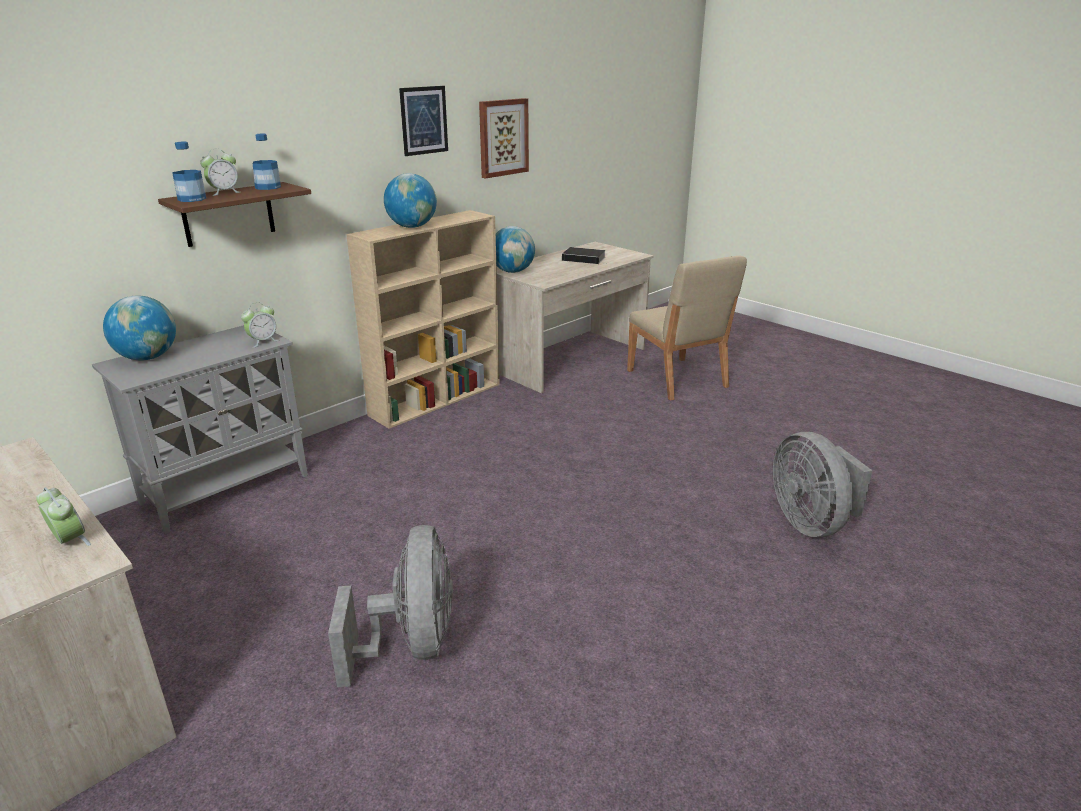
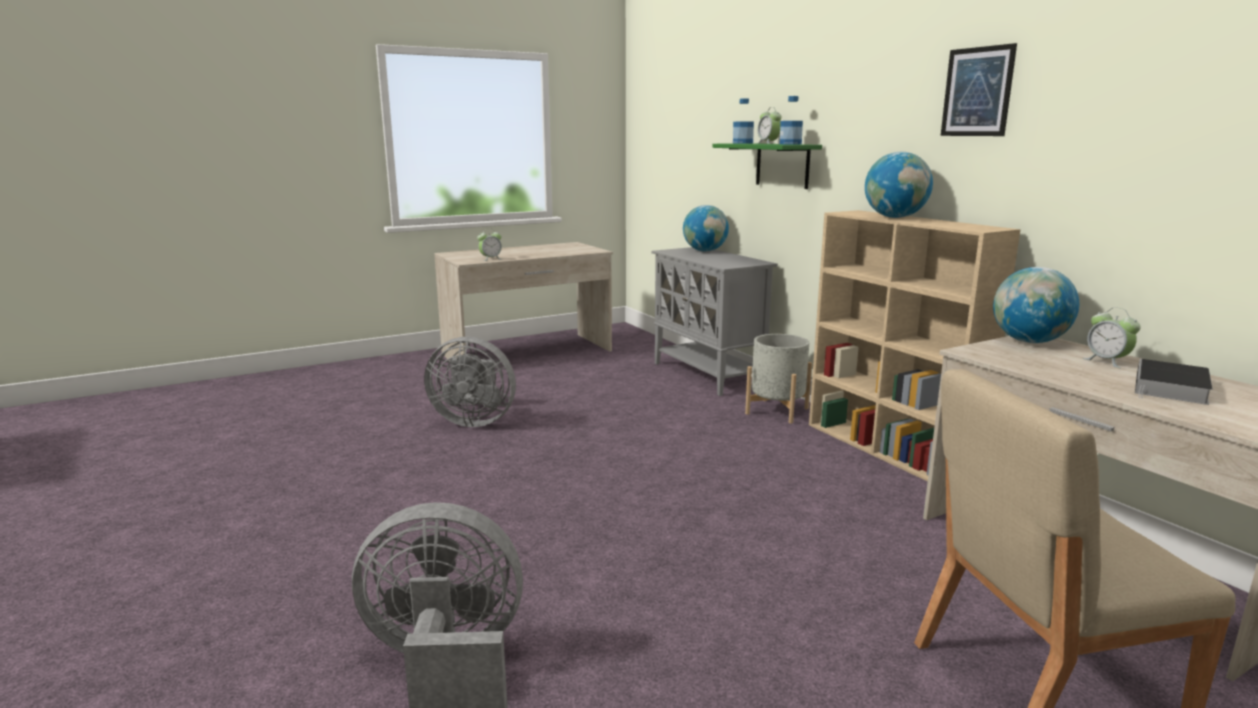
camera: 105 degrees right, 10 degrees down
(228, 214) = (782, 165): brown shelf -> green shelf
(263, 342) = (726, 264): alarm clock -> alarm clock (1107, 361)
(353, 443) = (777, 411): none -> grey planter
(503, 137) = (1117, 126): picture -> none

